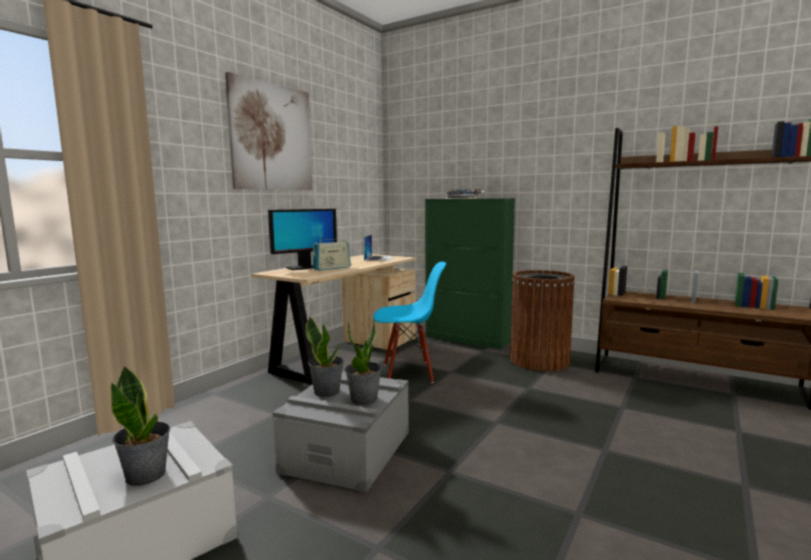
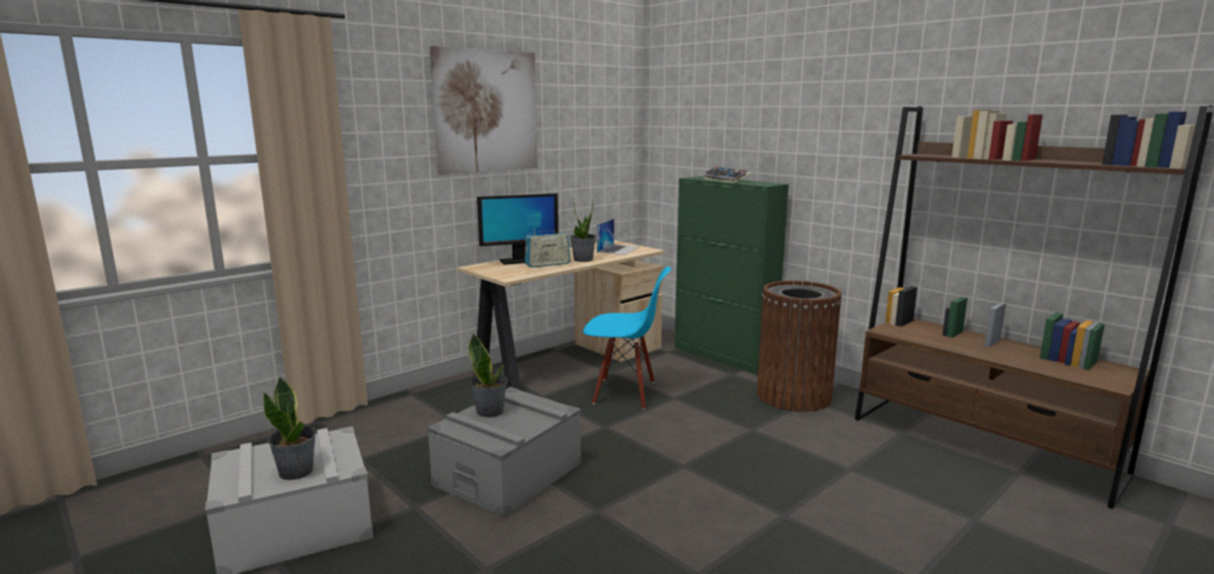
camera: 15 degrees right, 5 degrees up
(364, 399) = (520, 425): potted plant -> potted plant (583, 260)

